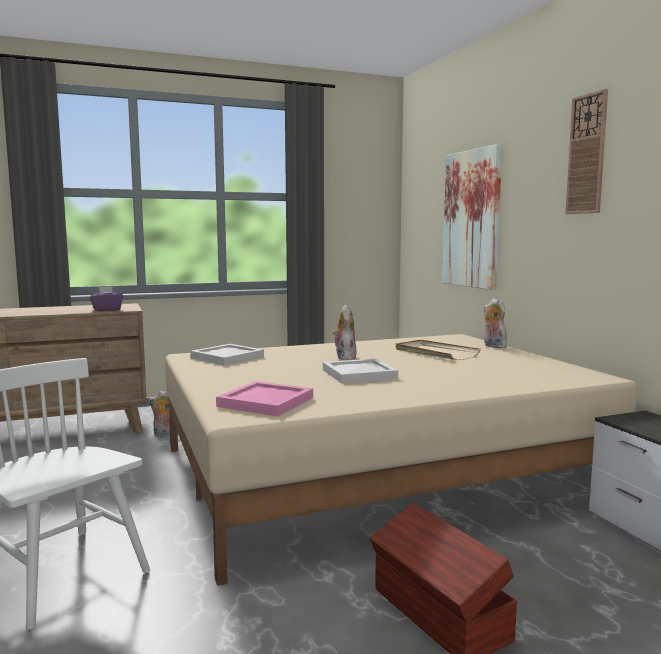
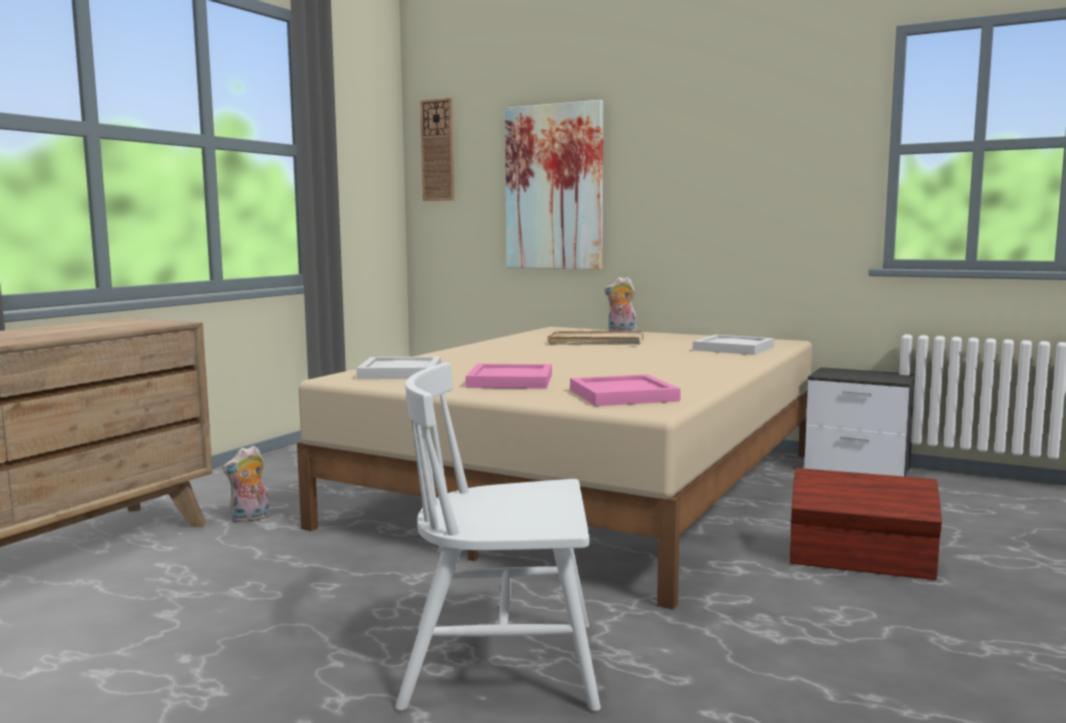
camera: 40 degrees left, 0 degrees up
(107, 310) = (136, 326): purple tissue box -> none
(253, 376) = (511, 381): none -> pink tray
(344, 357) = (528, 355): plush toy -> none
(358, 374) = (605, 365): white tray -> white tray (734, 348)
(587, 154) = (732, 119): wall clock -> wall clock (438, 150)

